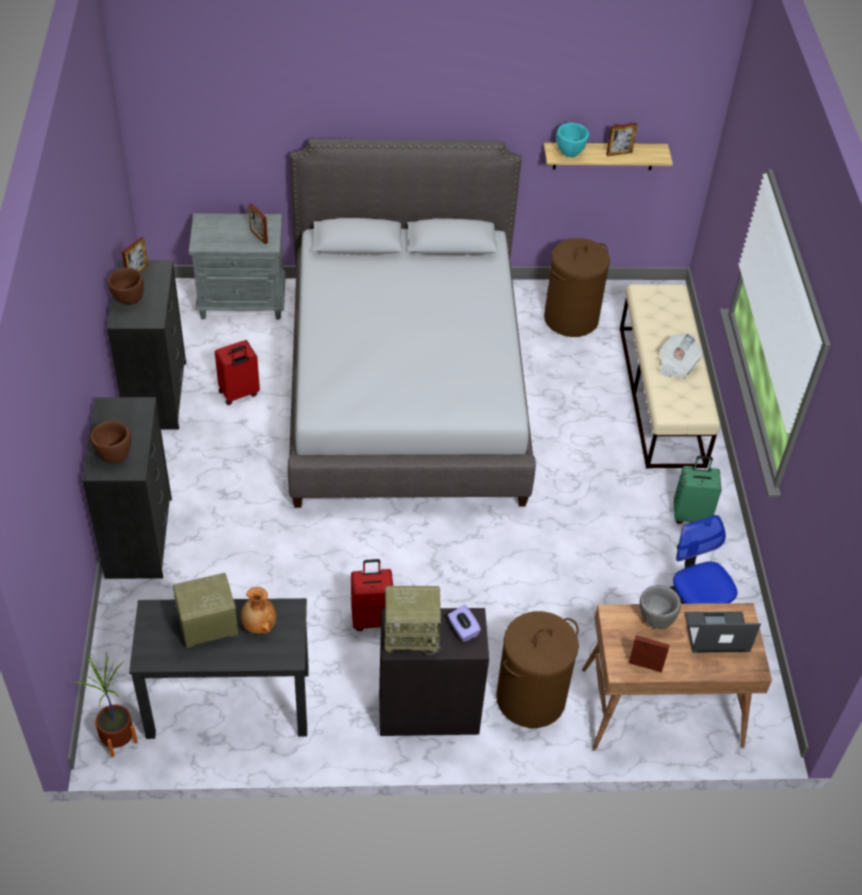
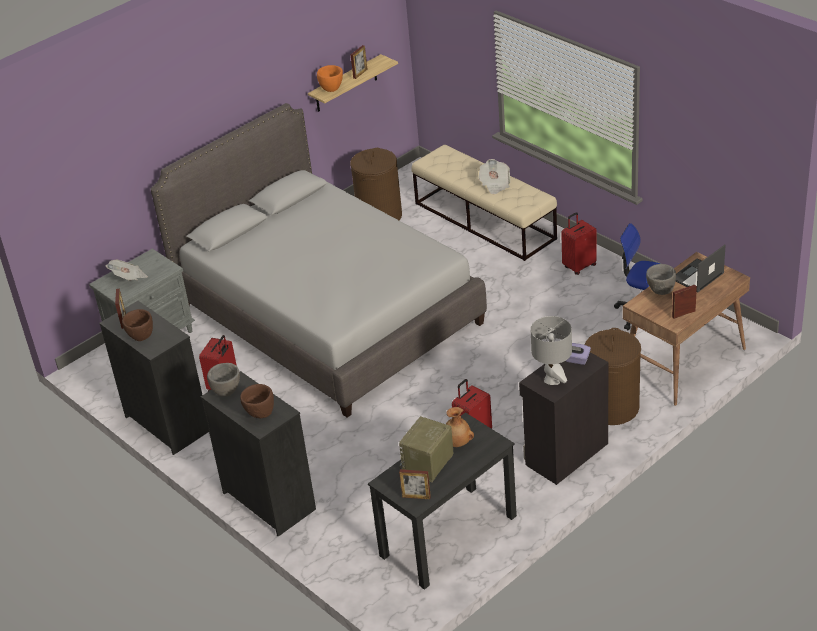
camera: 35 degrees left, 10 degrees down
(118, 410) = (227, 392): none -> grey bowl
(118, 740) = (408, 603): potted plant -> none
(227, 231) = (129, 278): none -> newspaper
(259, 236) = (156, 268): picture frame -> picture frame (416, 497)
(412, 633) = (552, 380): radio -> grey table lamp
(570, 153) = (331, 89): turquoise bowl -> orange bowl
(691, 515) = (579, 266): green suitcase -> red suitcase

